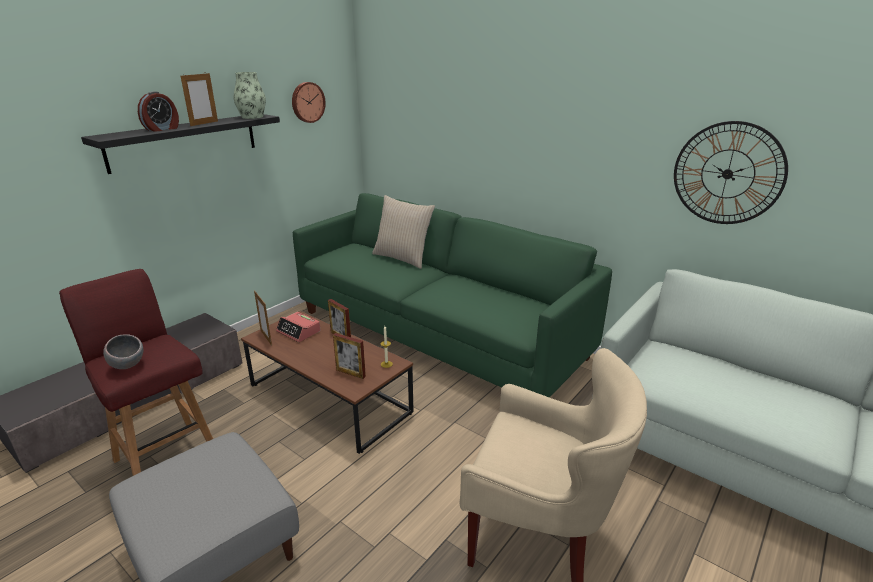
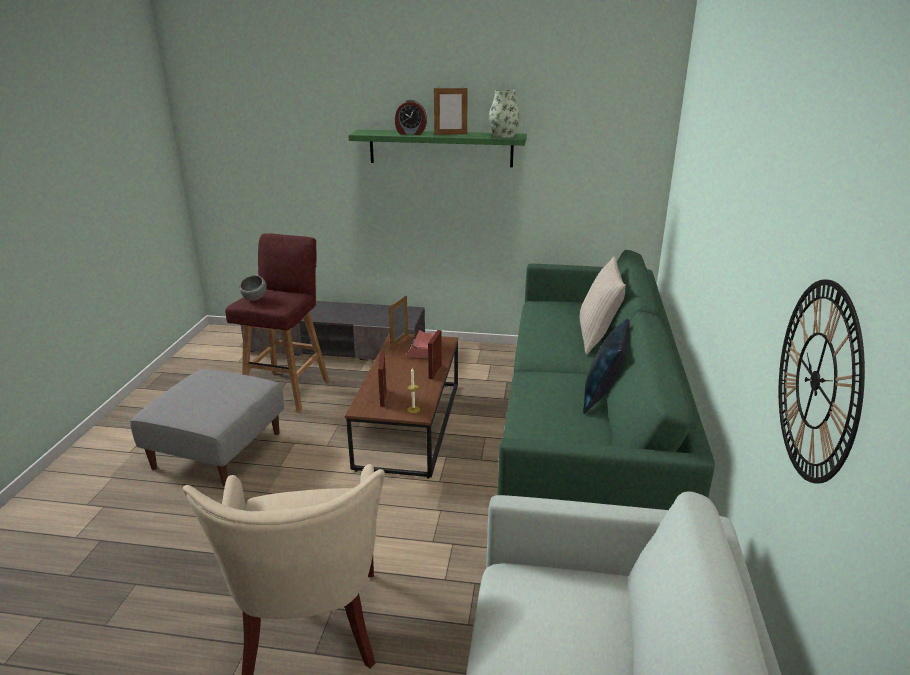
camera: 60 degrees right, 0 degrees up
(184, 141) = (440, 148): black shelf -> green shelf
(307, 102) = (593, 129): wall clock -> none
(478, 282) = (603, 397): none -> blue pillow

